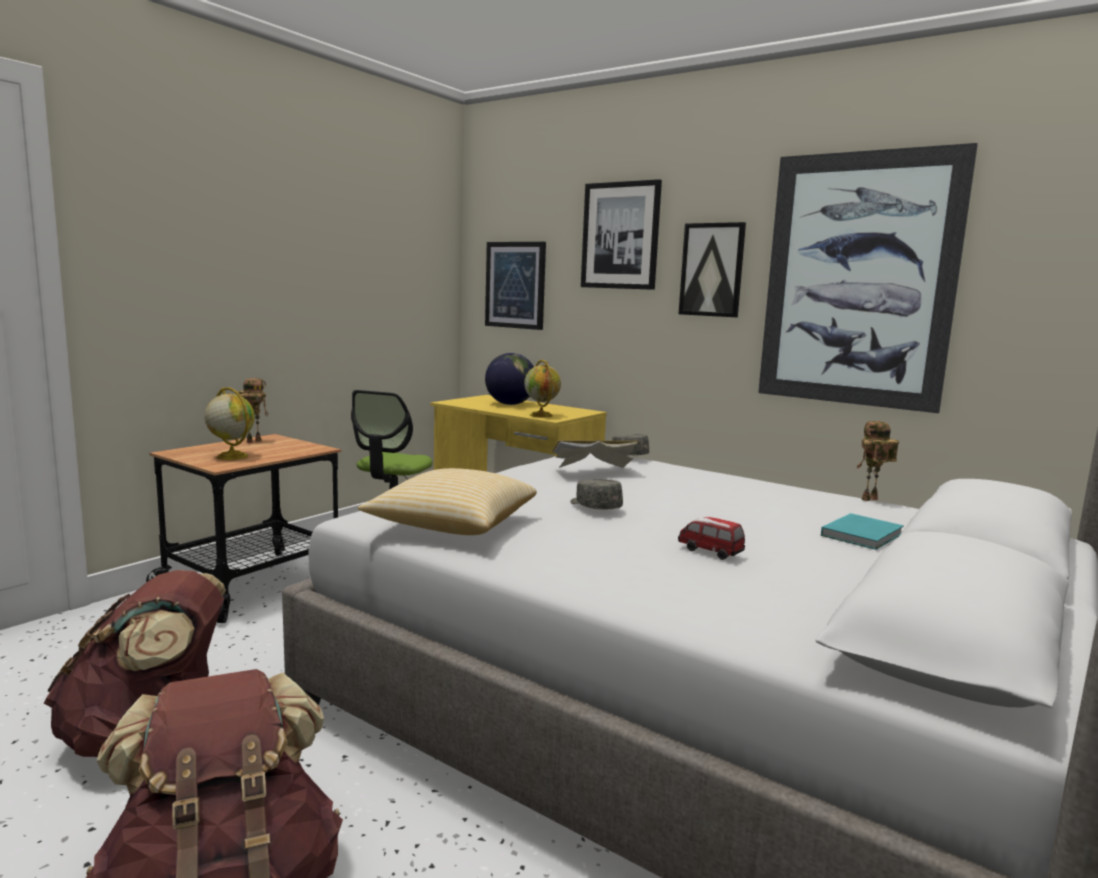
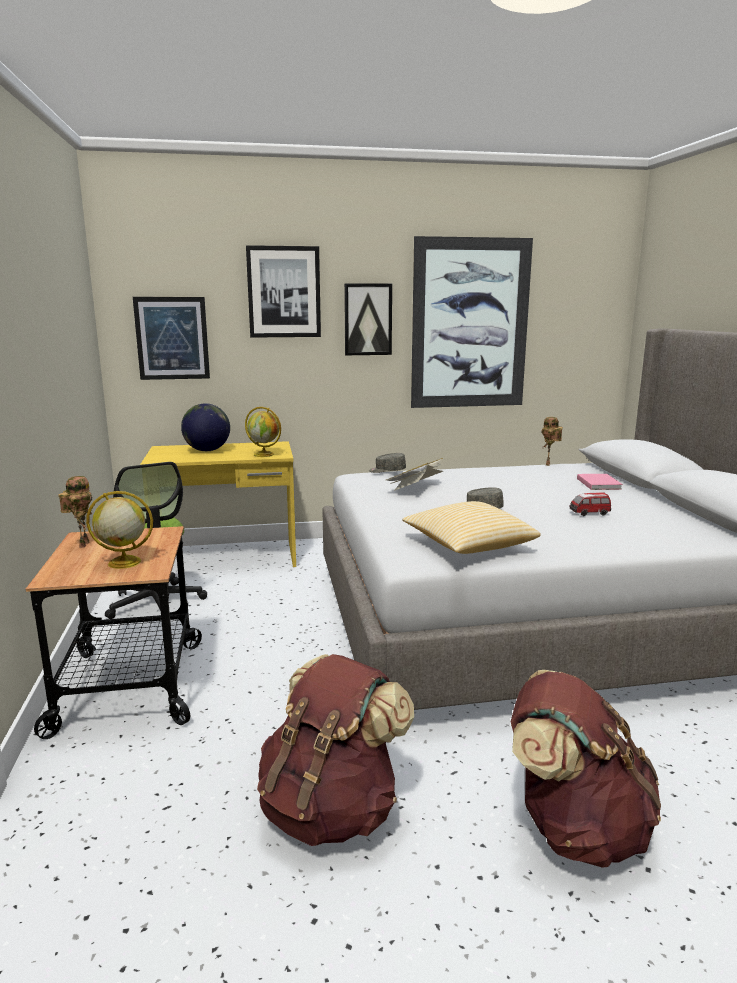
camera: 45 degrees left, 5 degrees up
(864, 534) = (599, 483): turquoise book -> pink book

